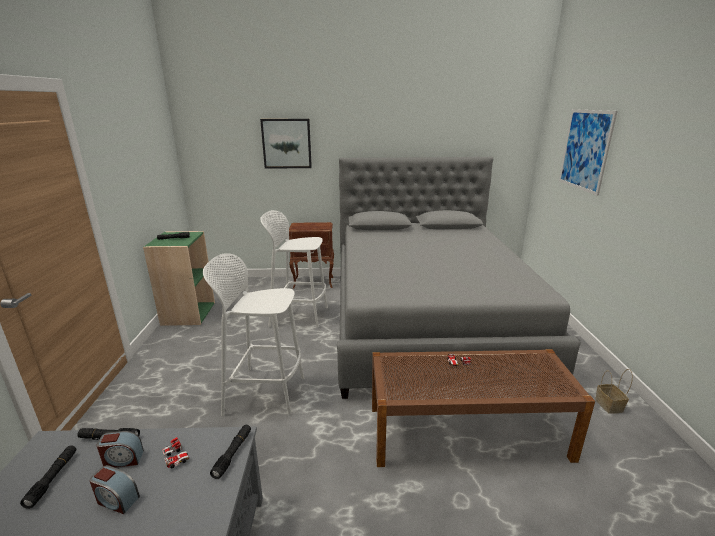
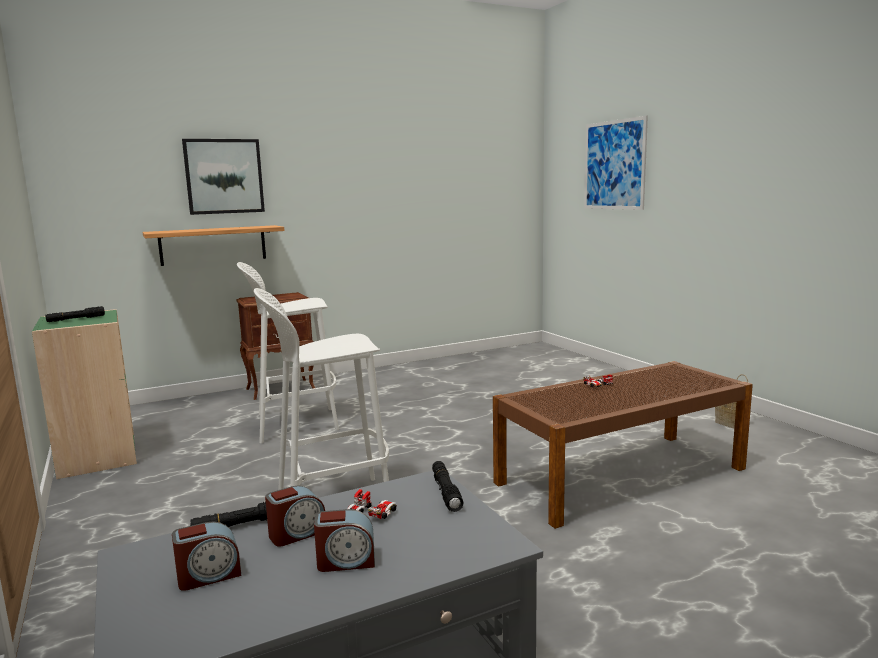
camera: 25 degrees left, 10 degrees down
(53, 478) = (209, 576): black flashlight -> alarm clock
(279, 188) = (213, 245): none -> shelf
(426, 321) = (478, 398): grey bed -> none

